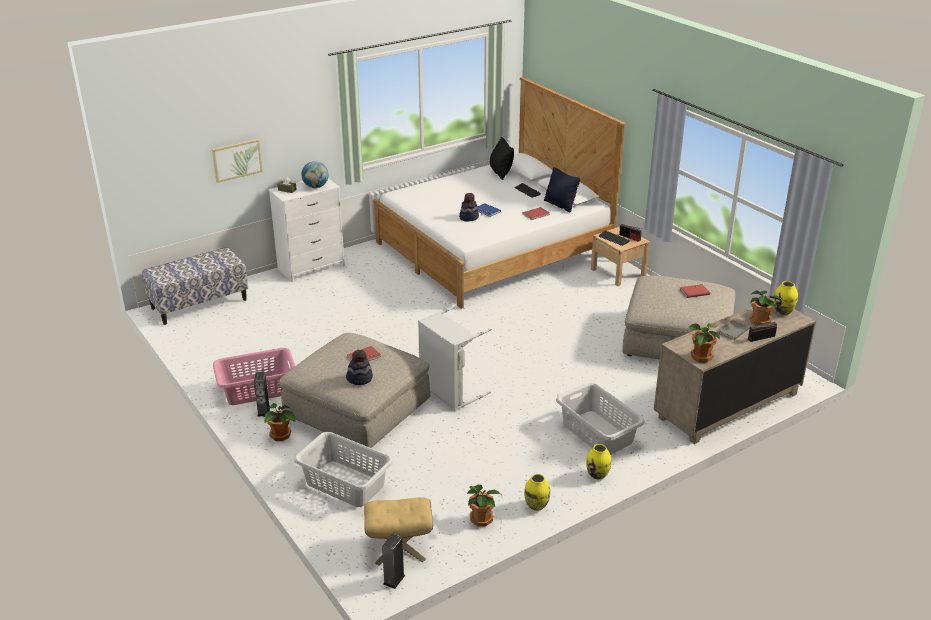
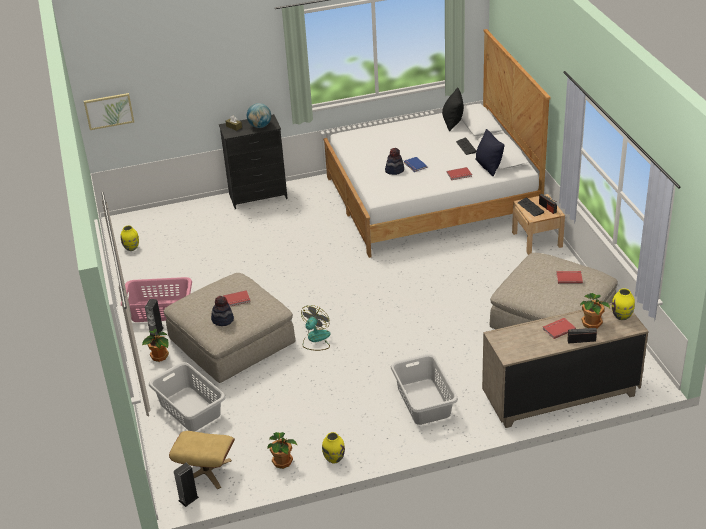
camera: 20 degrees right, 5 degrees up
(199, 304) = (149, 220): bench -> none
(237, 160) = (188, 97): picture -> picture (109, 111)
(311, 267) = (258, 196): white dresser -> black dresser
(449, 392) = (316, 339): grey laundry basket -> fan
(597, 475) = (402, 441): yellow vase -> yellow vase (132, 248)
(700, 357) = (510, 351): potted plant -> none
(732, 330) = (558, 329): grey book -> red book

